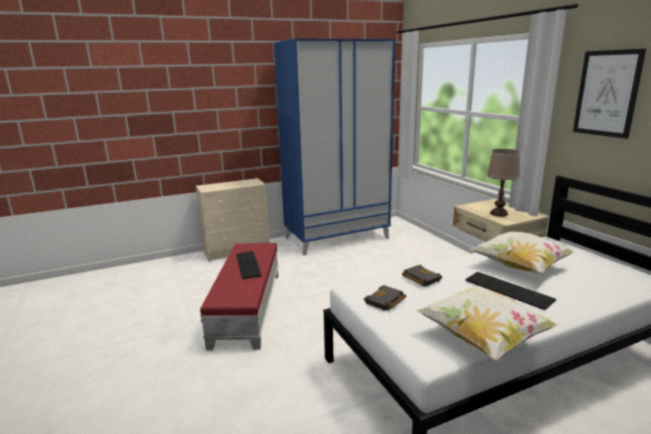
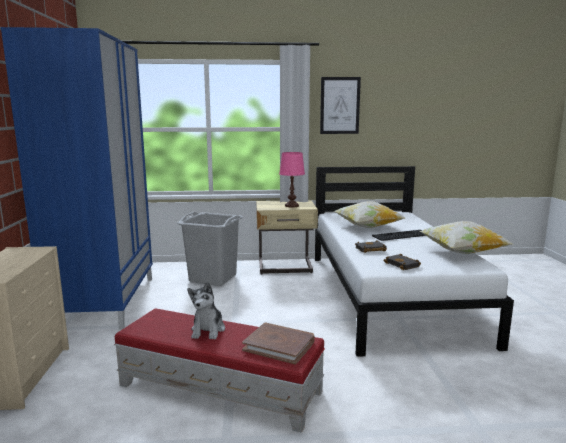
camera: 70 degrees left, 5 degrees down
(235, 292) = (279, 345): none -> brown book
(249, 264) = (208, 330): keyboard -> plush toy
(418, 257) = (213, 278): none -> grey laundry basket
(498, 213) = (291, 206): brown table lamp -> pink table lamp

